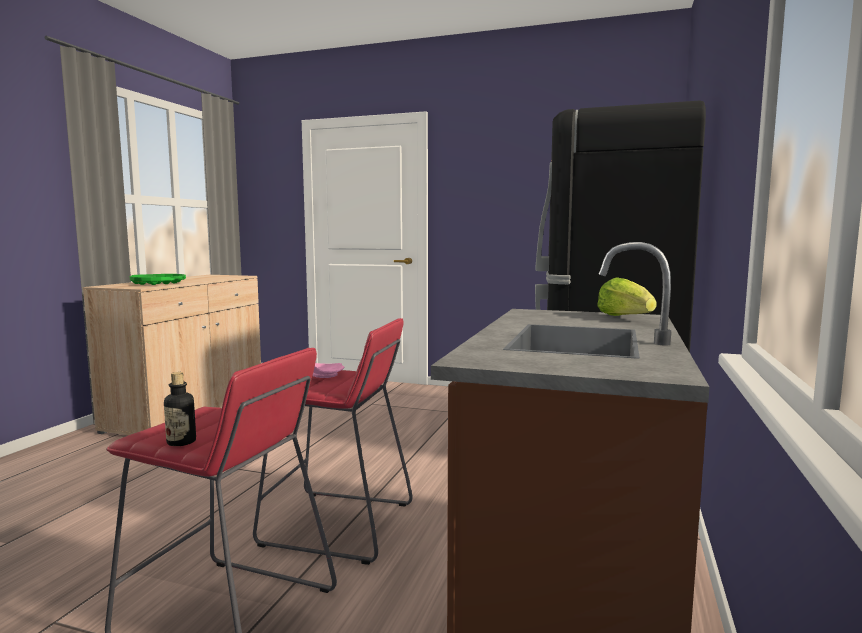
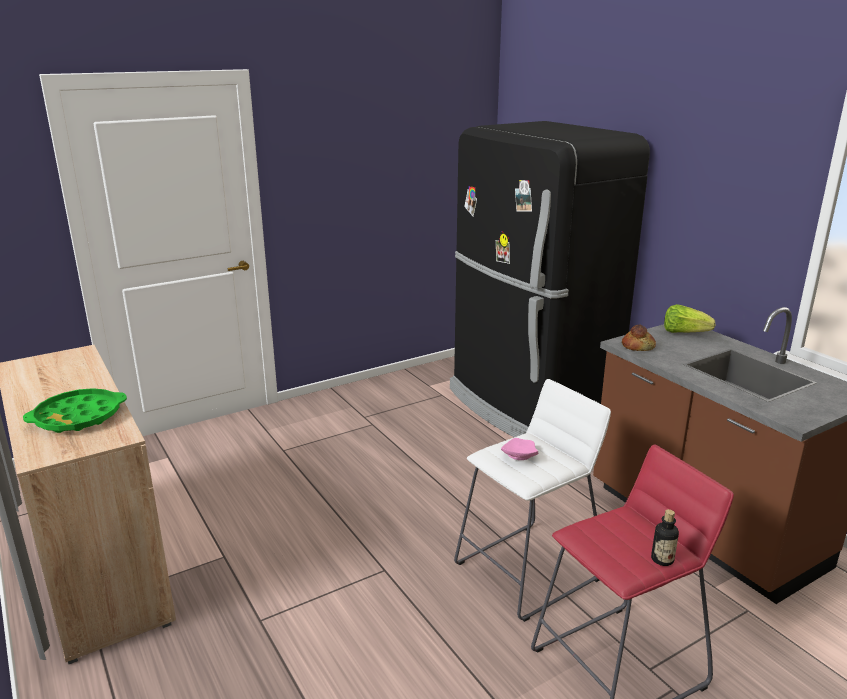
camera: 50 degrees left, 15 degrees up
(338, 525) = (528, 570): red stool -> white stool
(533, 314) = (638, 346): none -> bread

